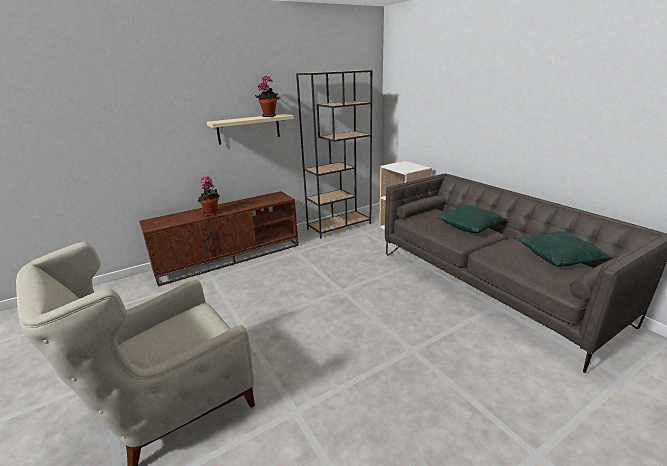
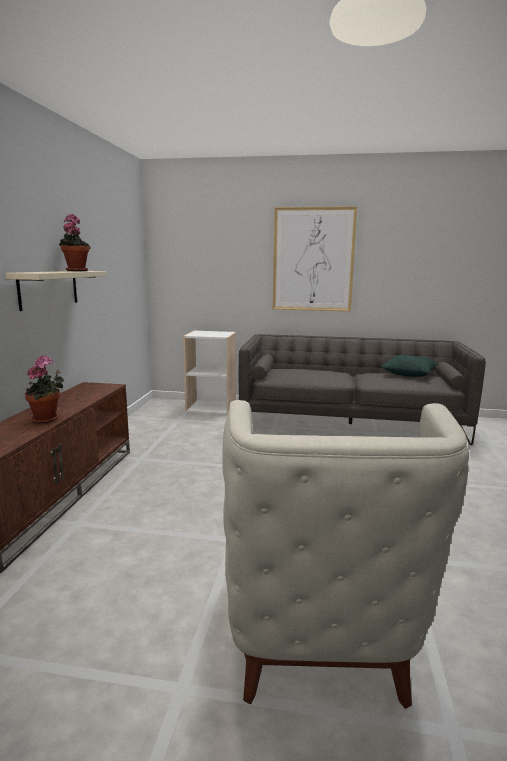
camera: 50 degrees left, 10 degrees down
(339, 226) = (140, 422): bookcase -> none
(470, 226) = (324, 371): green pillow -> none
(505, 102) = (313, 260): none -> picture

